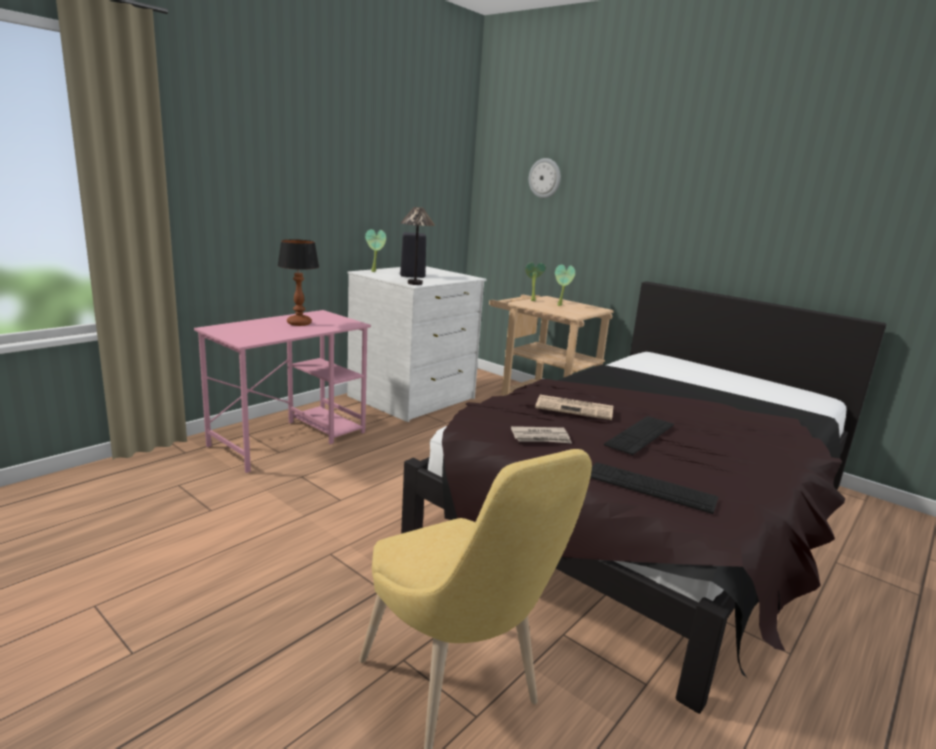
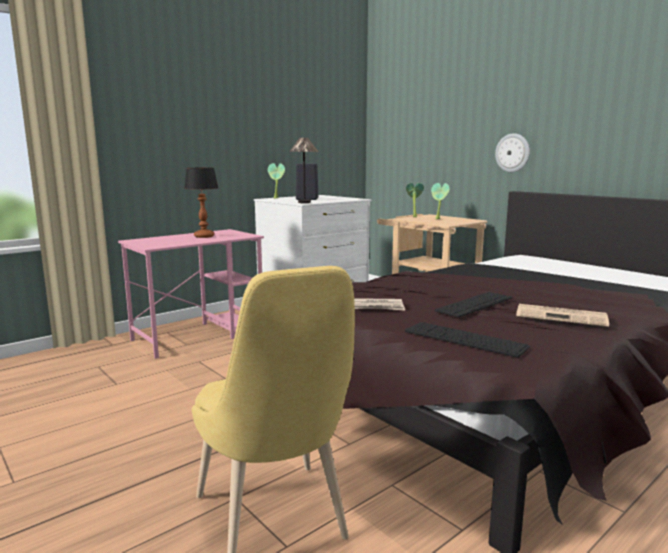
camera: 10 degrees right, 5 degrees down
(545, 178) = (423, 113): wall clock -> wall clock (512, 153)
(575, 408) = (422, 288): newspaper -> newspaper (562, 316)

